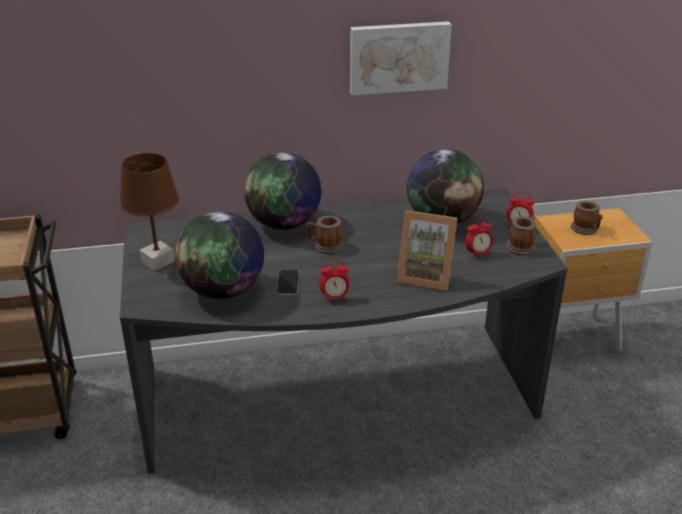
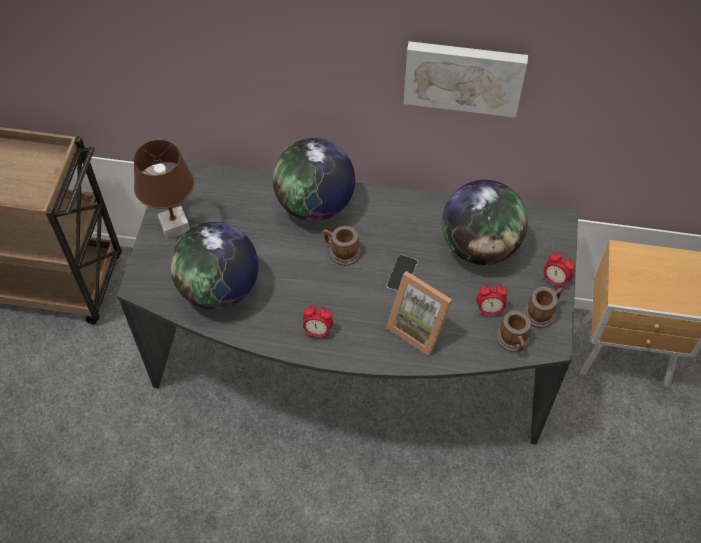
camera: 20 degrees right, 25 degrees up
(288, 283) = (283, 296): phone -> phone (402, 274)
(586, 229) = (654, 279): mug -> mug (513, 341)

